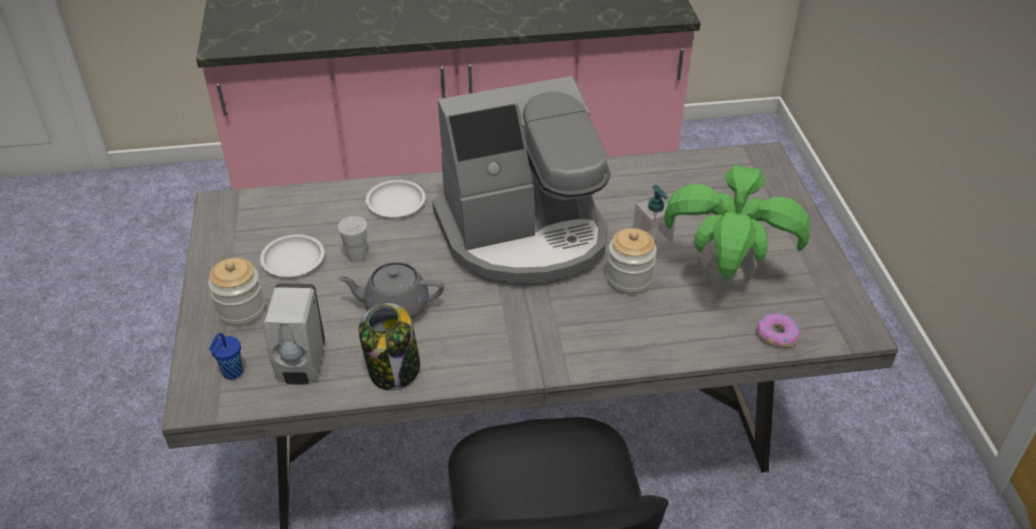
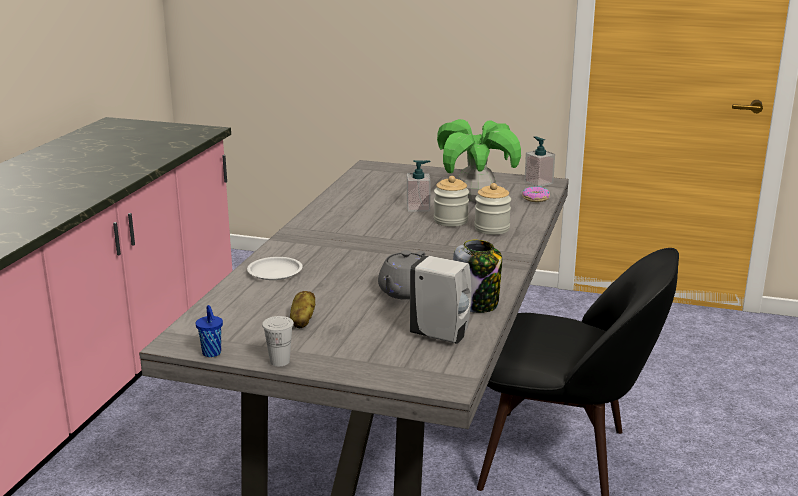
camera: 65 degrees left, 20 degrees down
(231, 373) = (424, 365): blue cup -> blue cup (212, 353)
(241, 310) = (346, 351): jar -> jar (491, 229)
(293, 260) = (302, 321): white plate -> potato
(357, 256) = (327, 296): white cup -> white cup (279, 361)
(524, 235) = (370, 239): coffee machine -> none
(847, 321) = (538, 182): none -> soap dispenser

